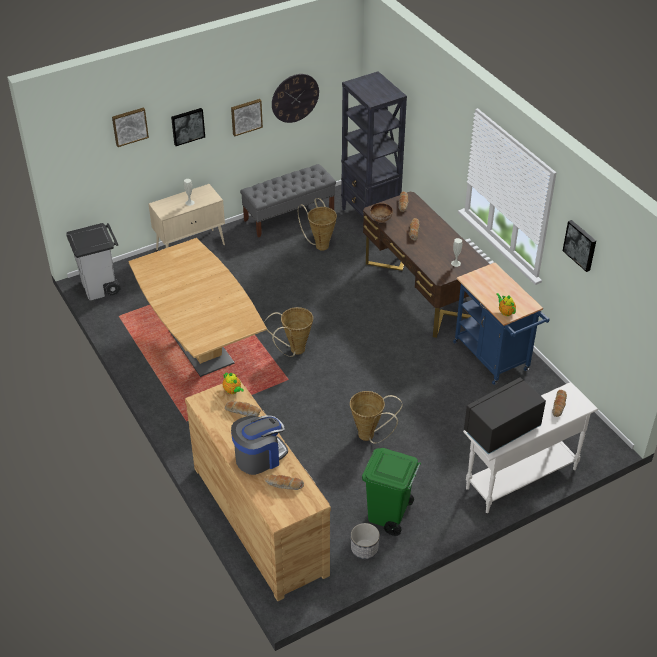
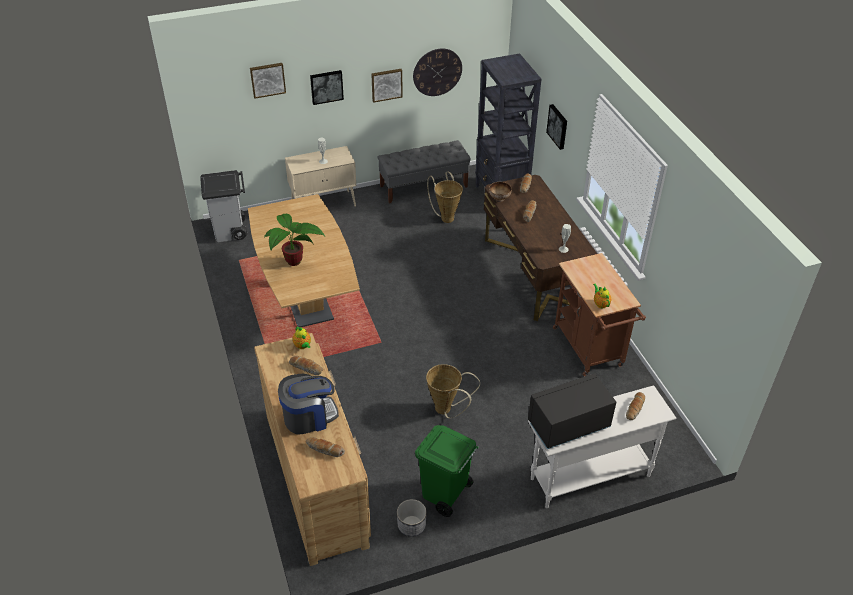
camera: 10 degrees right, 0 degrees up
(192, 311) = (293, 263): none -> potted plant
(294, 350) = (394, 315): basket -> none
(494, 359) = (590, 350): blue cart -> brown cart
(580, 245) = (684, 244): picture -> picture (558, 126)

